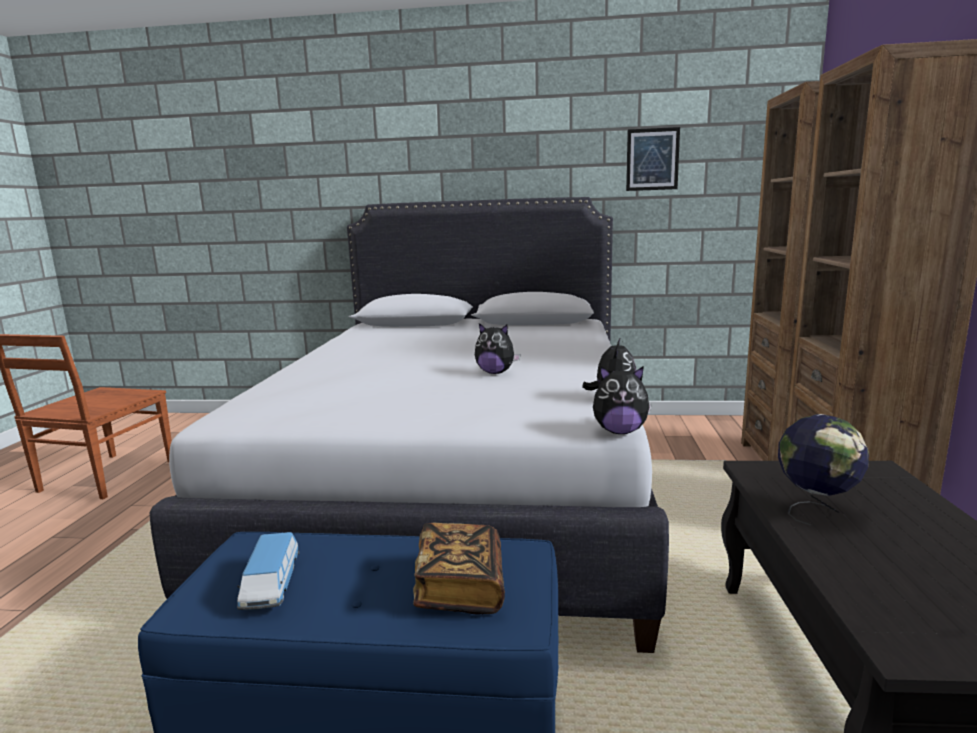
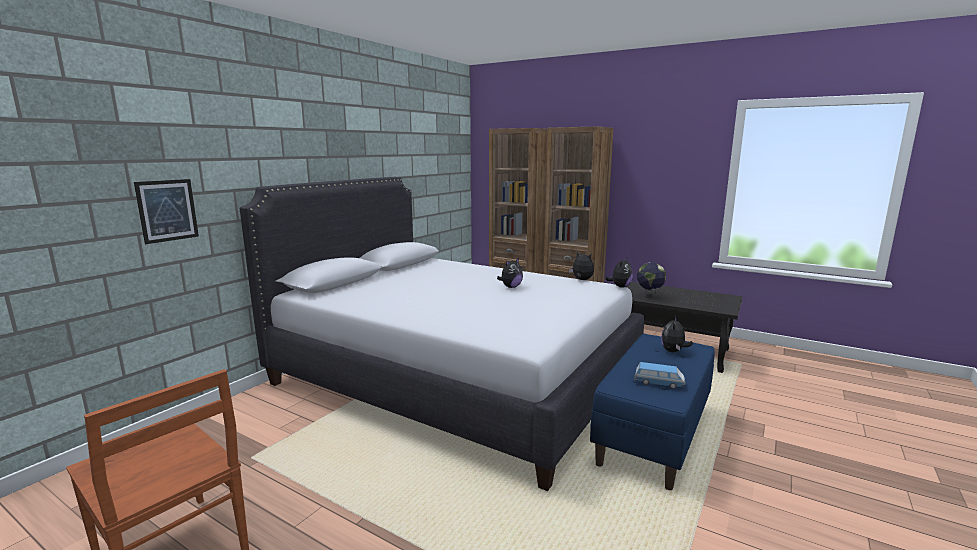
camera: 65 degrees left, 0 degrees up
(460, 588) = (673, 351): book -> plush toy
(652, 159) = (418, 153): picture -> picture (167, 210)

